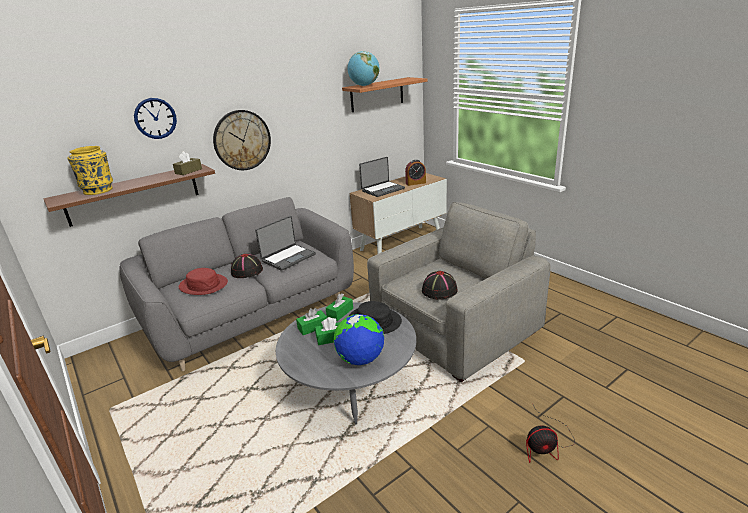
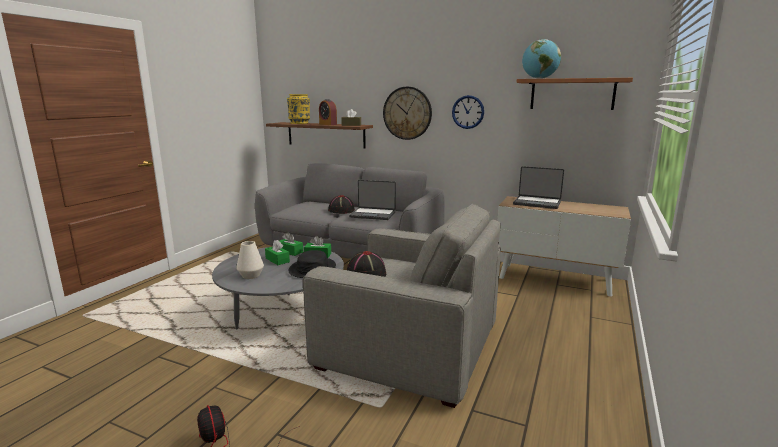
camera: 60 degrees right, 10 degrees down
(155, 118) = (349, 83): wall clock -> wall clock (468, 112)
(203, 285) = (311, 206): red hat -> none
(360, 359) = (251, 275): globe -> white vase
(415, 183) = (583, 210): alarm clock -> alarm clock (328, 124)

